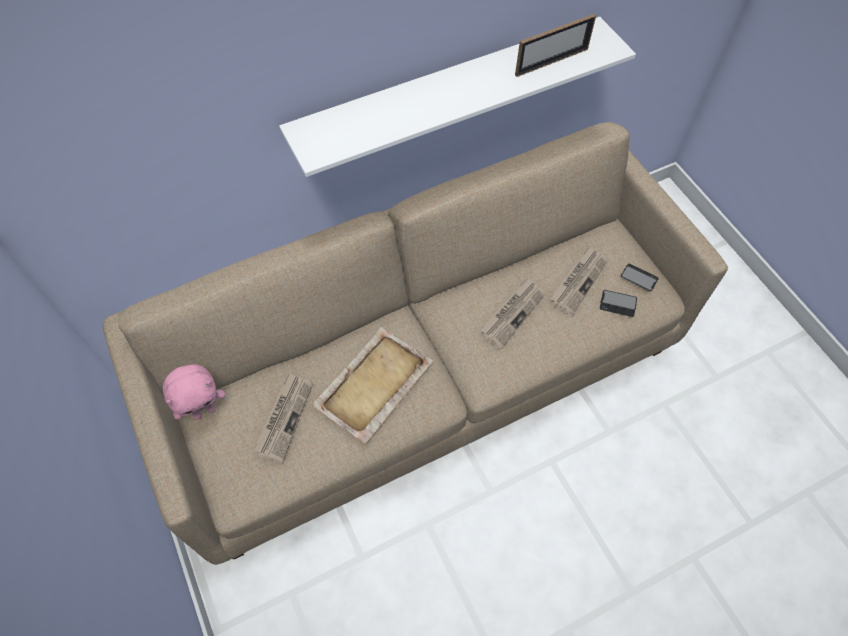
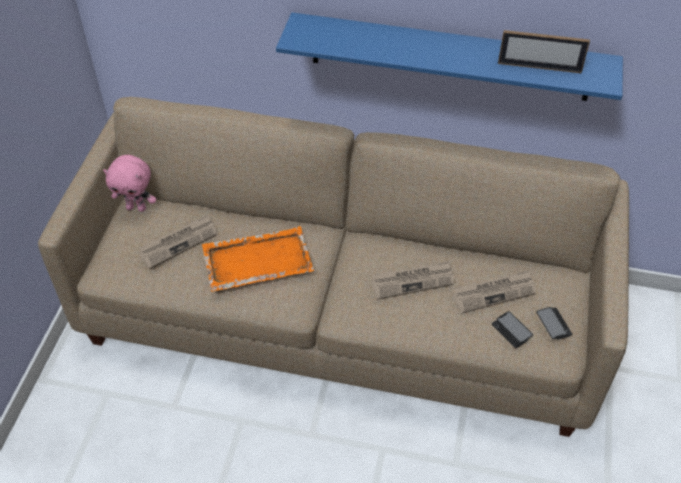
camera: 40 degrees right, 10 degrees down
(372, 385) = (256, 261): beige tray -> orange tray
(447, 92) = (449, 57): white shelf -> blue shelf

